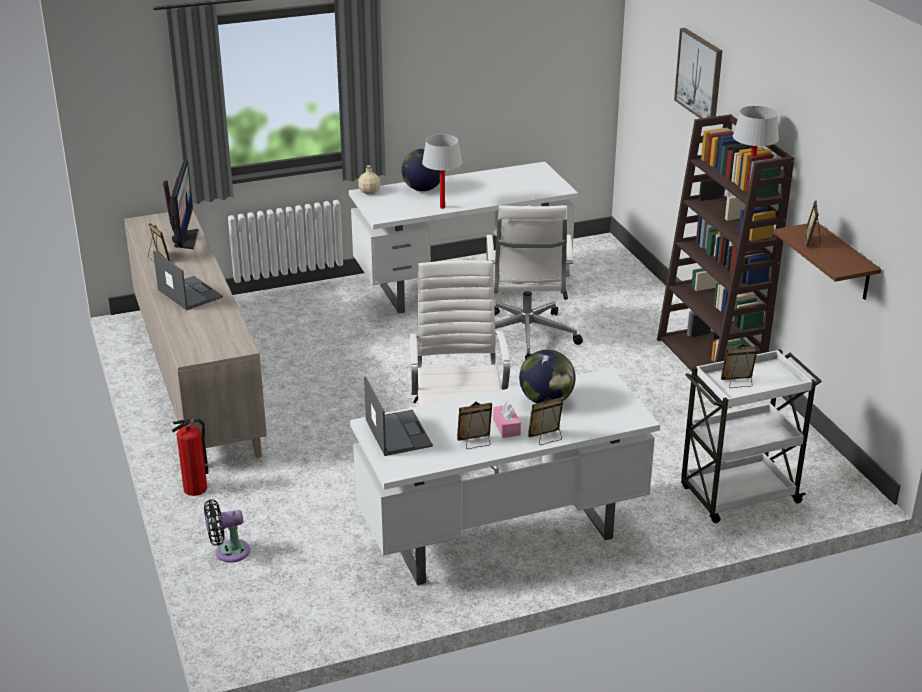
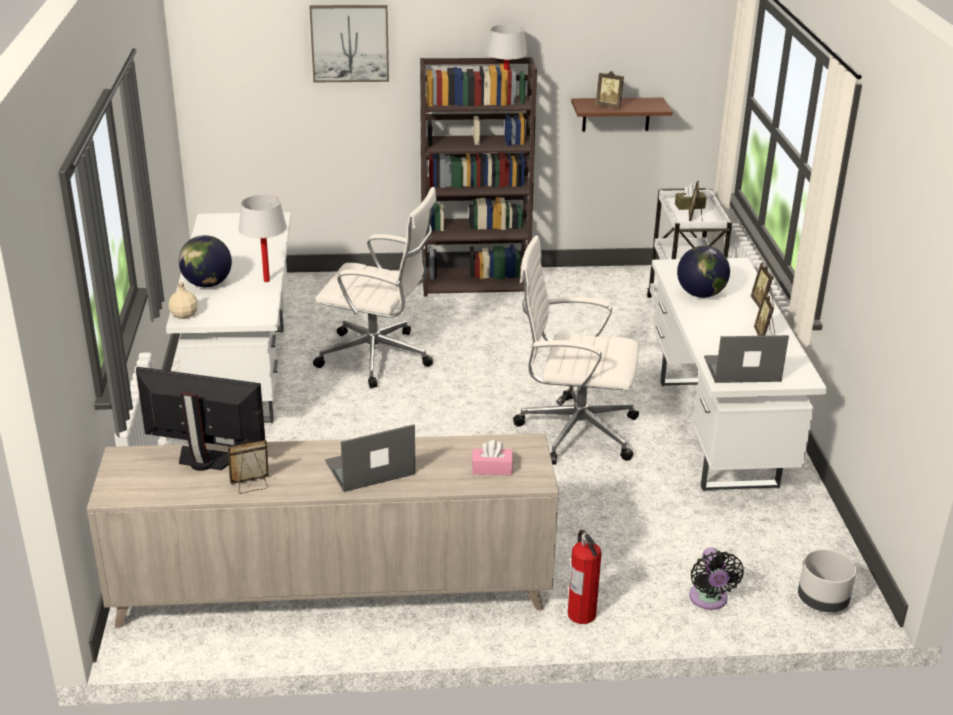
camera: 75 degrees left, 0 degrees up
(243, 619) = (822, 600): none -> grey planter
(506, 427) = (741, 318): pink tissue box -> pink tissue box (492, 468)
(767, 377) = (689, 206): none -> brown tissue box

